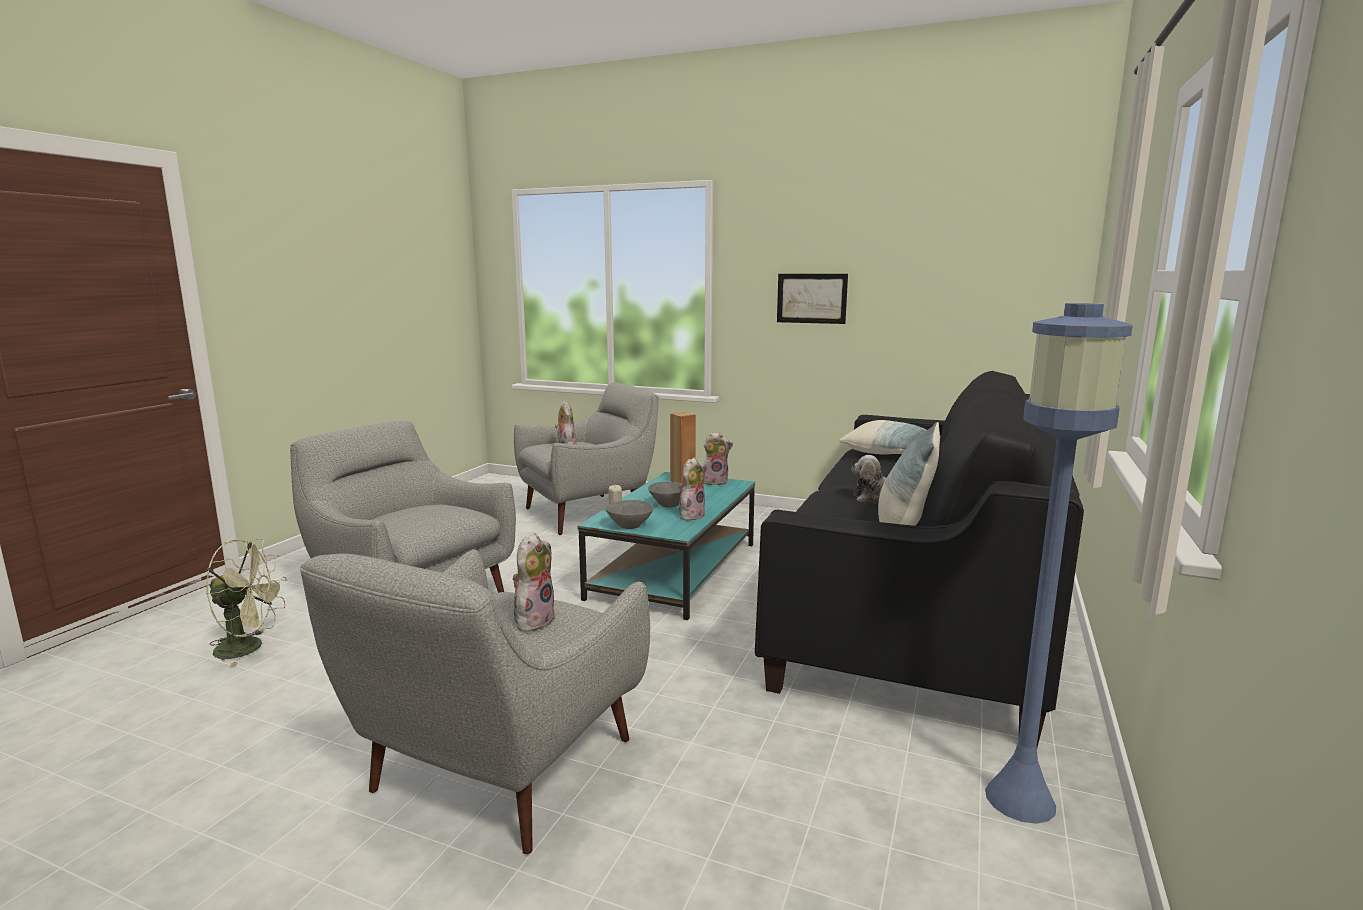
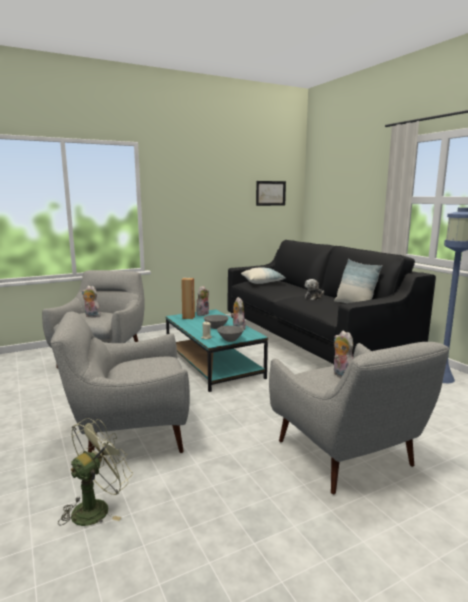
camera: 50 degrees left, 0 degrees up
(811, 298) = (197, 211): picture -> picture (270, 193)

